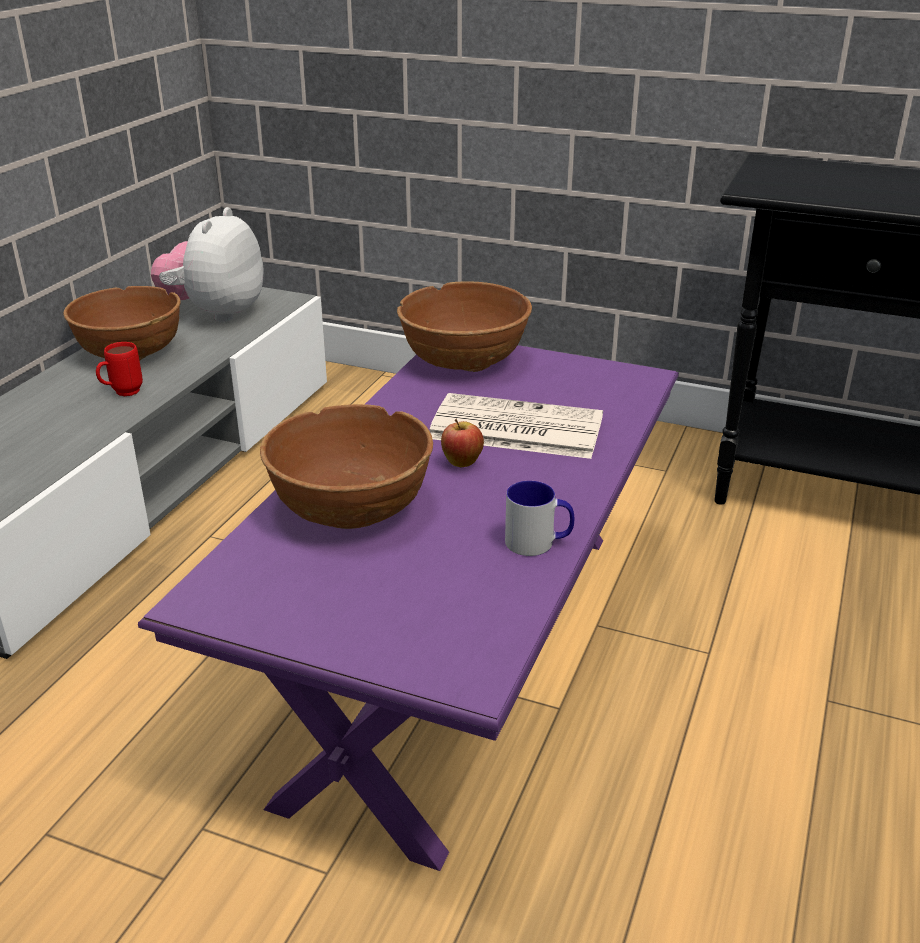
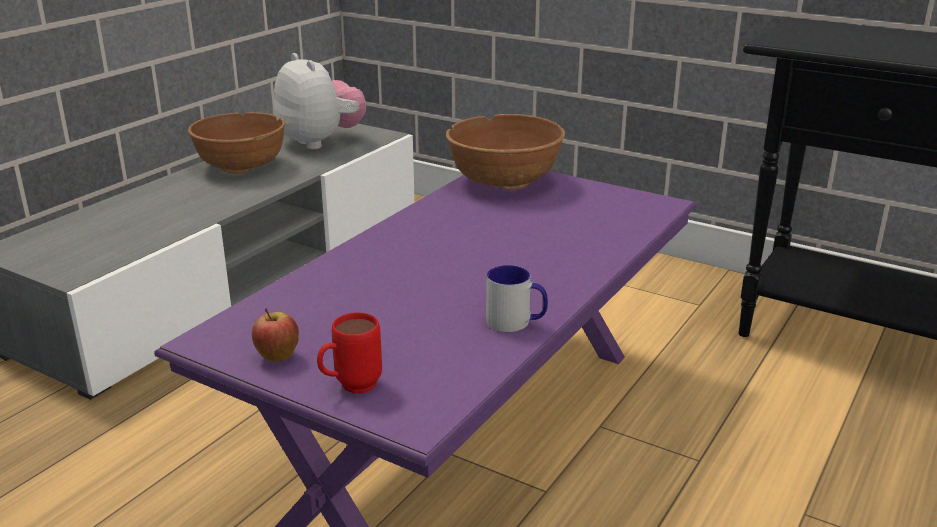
camera: 10 degrees right, 5 degrees down
(122, 393) = (223, 195): red mug -> red mug (350, 388)
(216, 313) = (321, 142): plush toy -> plush toy turned 120 degrees clockwise
(350, 508) = (362, 283): brown bowl -> none
(462, 464) = (472, 257): apple -> apple (277, 357)
(514, 428) = (528, 234): newspaper -> none

